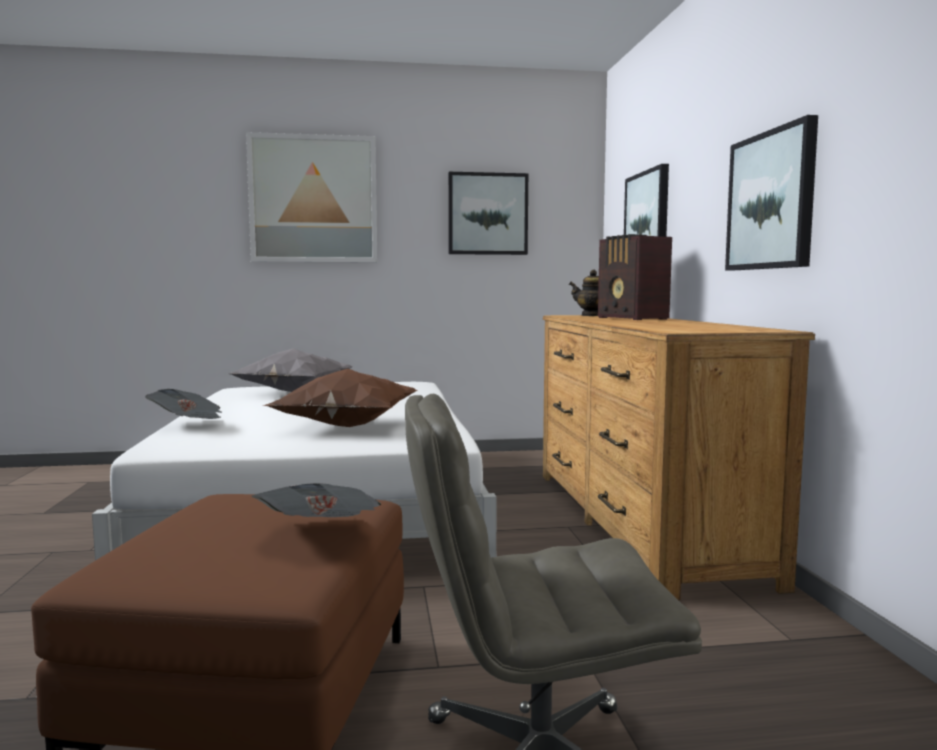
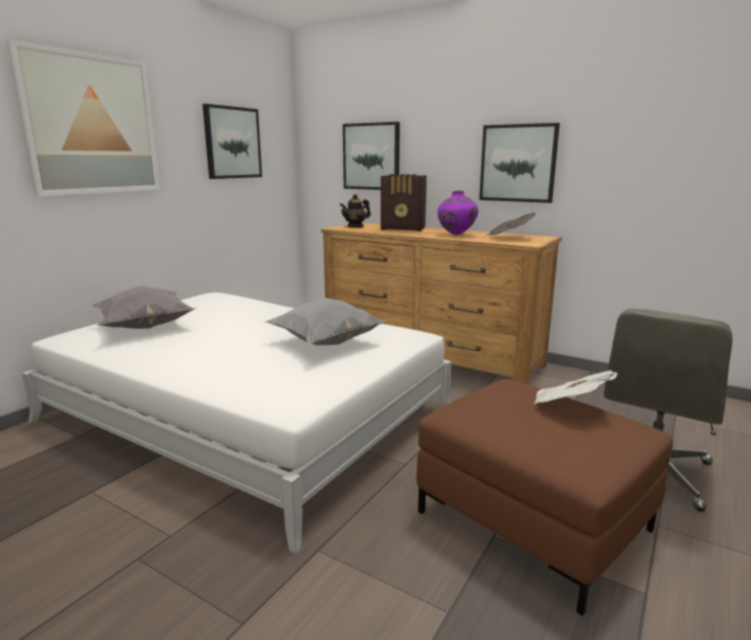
camera: 50 degrees left, 10 degrees up
(189, 425) = (211, 382): newspaper -> newspaper (509, 238)
(346, 427) = (324, 344): brown pillow -> grey pillow
(653, 323) = (456, 235): none -> purple vase

